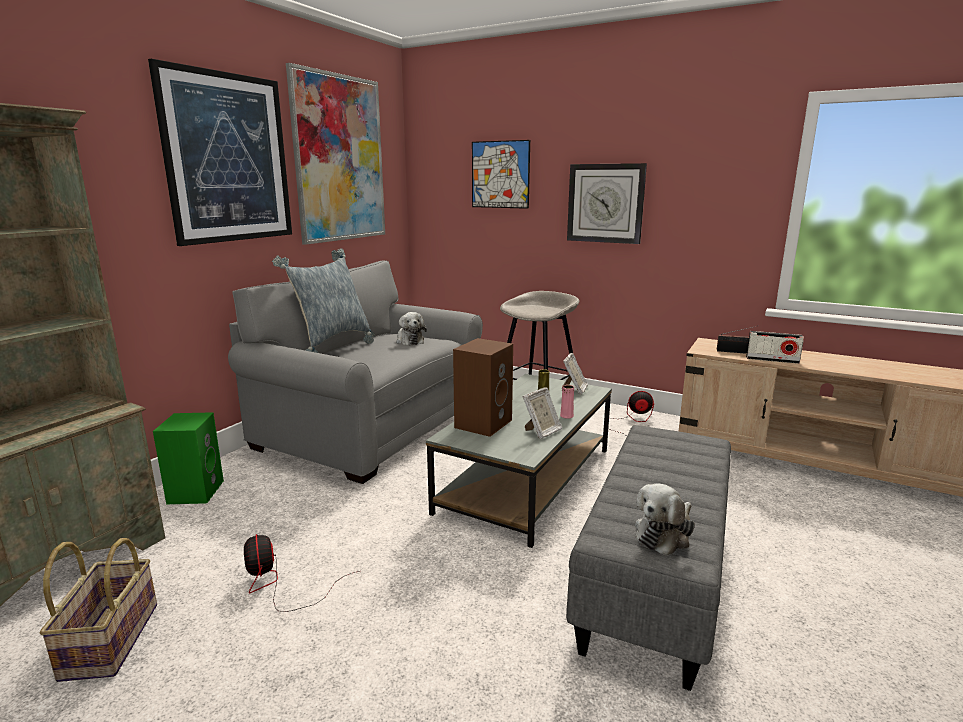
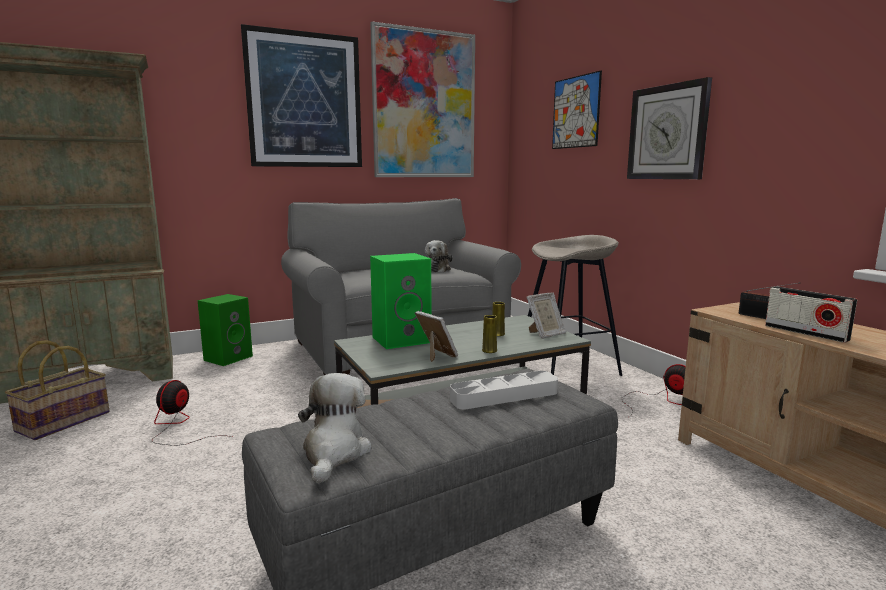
camera: 35 degrees right, 5 degrees down
(330, 350) = (365, 267): pillow -> none
(483, 423) = (402, 339): brown speaker -> green speaker
(542, 432) = (437, 356): picture frame -> picture frame turned 120 degrees counterclockwise
(566, 416) = (489, 350): pink vase -> yellow vase
(664, 534) = (334, 452): plush toy -> plush toy turned 105 degrees clockwise
(667, 452) = (504, 396): none -> grey tray

